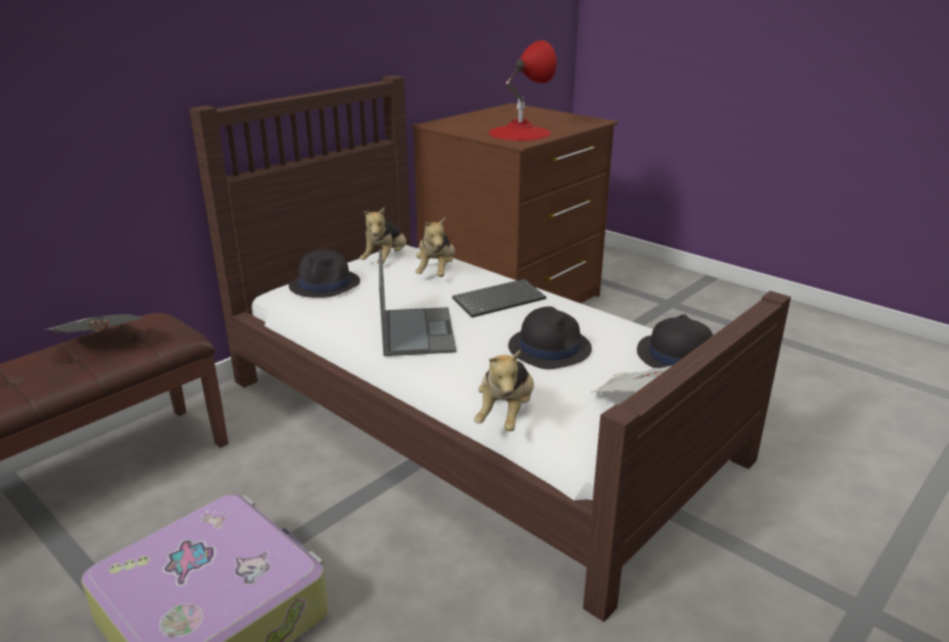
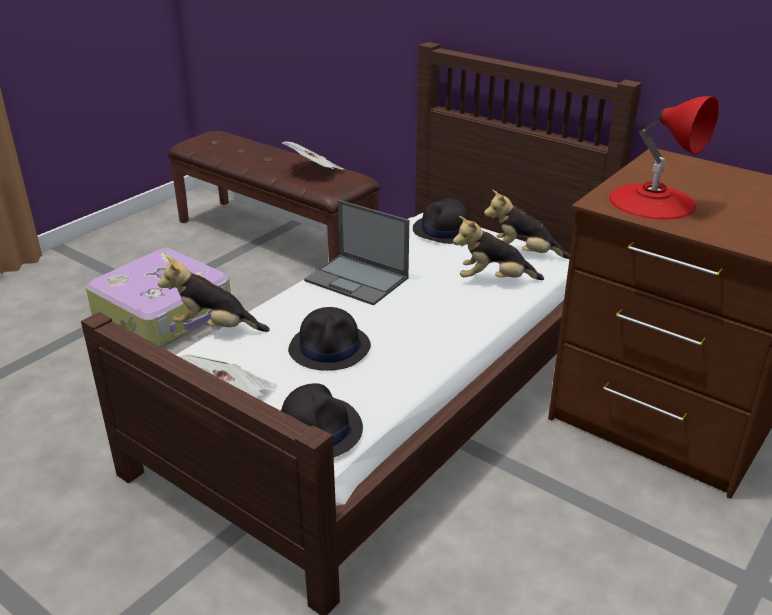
camera: 85 degrees right, 5 degrees up
(416, 331) = (358, 280): laptop -> laptop turned 45 degrees clockwise
(499, 299) = (435, 318): keyboard -> none

